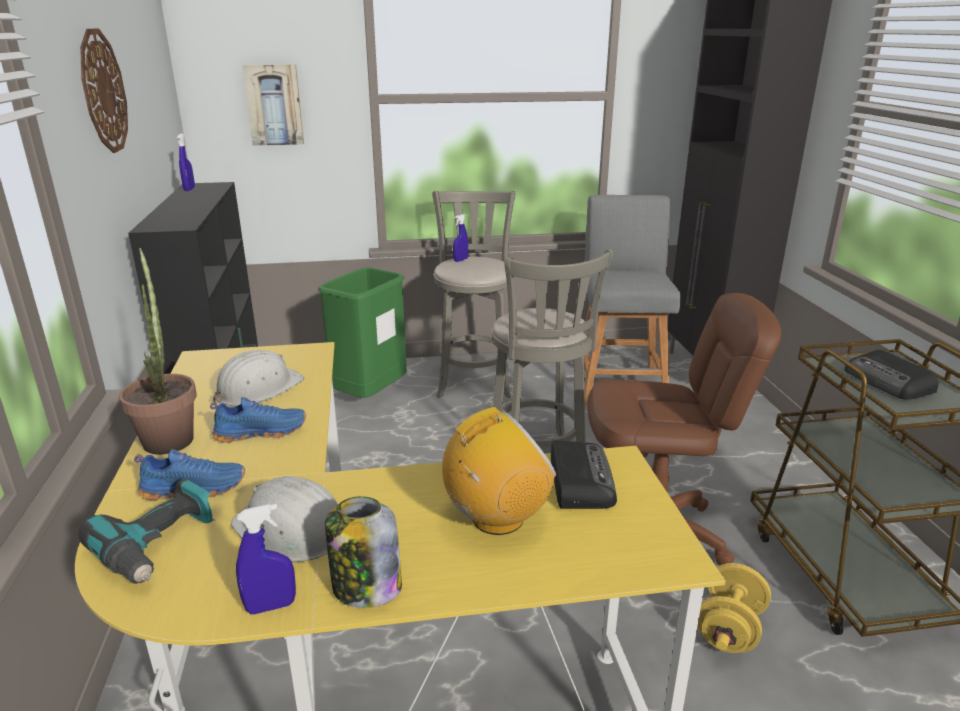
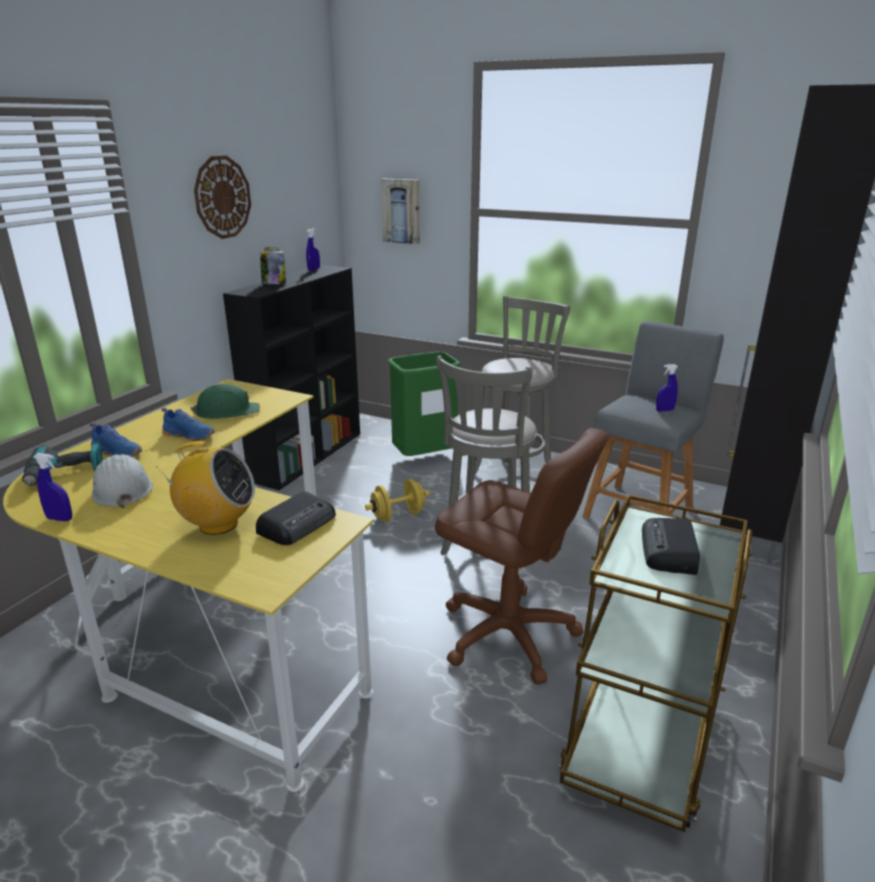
camera: 35 degrees right, 0 degrees up
(169, 436) = (149, 423): potted plant -> none
(258, 389) = (227, 411): white hard hat -> green hard hat
(365, 587) = (106, 528): jar -> jar (274, 283)
(460, 260) = (512, 360): blue spray bottle -> blue spray bottle (664, 410)
(729, 629) = (477, 724): yellow dumbbell -> yellow dumbbell (398, 515)

